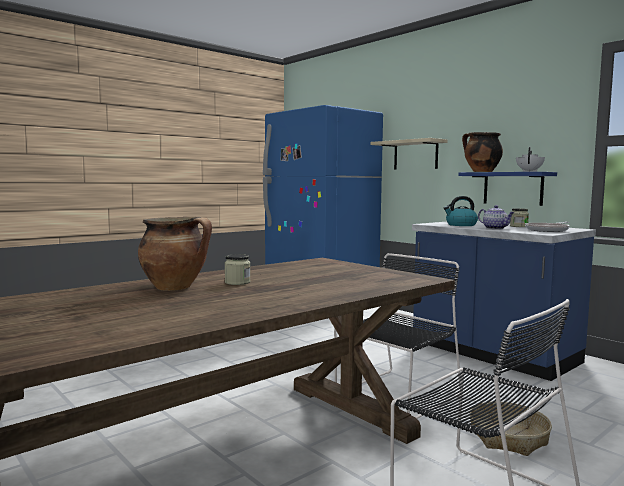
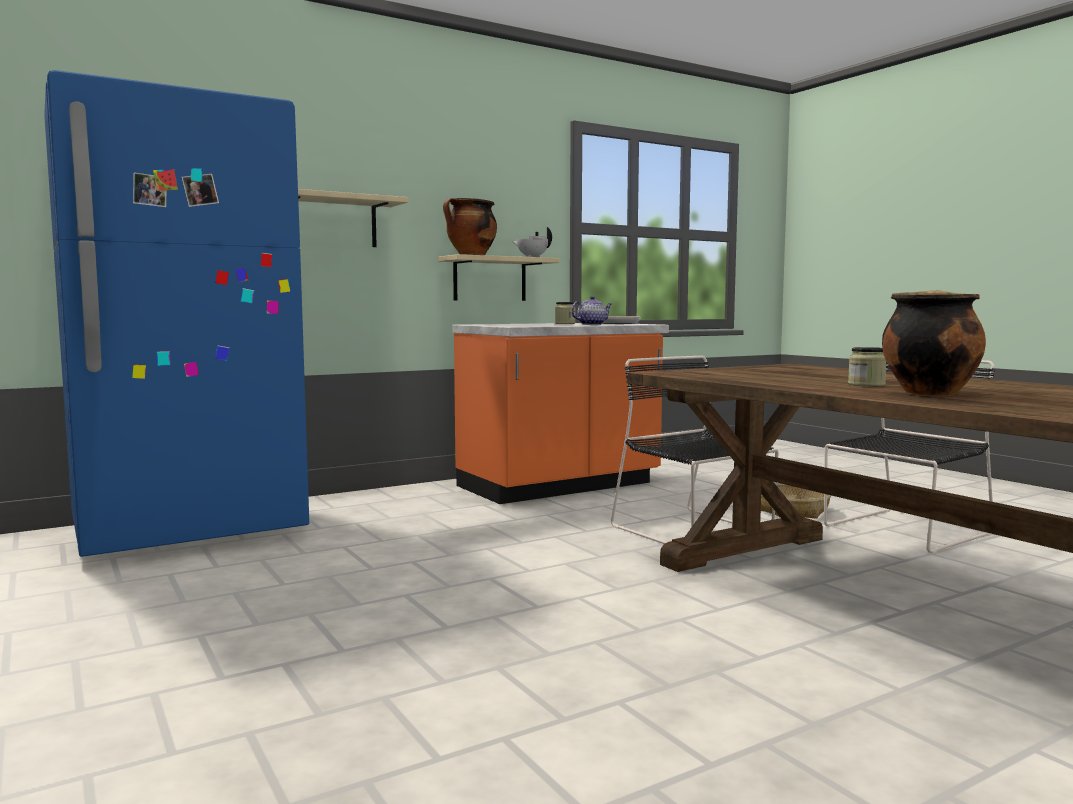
camera: 80 degrees left, 0 degrees up
(460, 225) = (540, 325): kettle -> none
(493, 354) = (559, 486): blue counter -> orange counter
(513, 188) = (490, 279): blue shelf -> beige shelf

